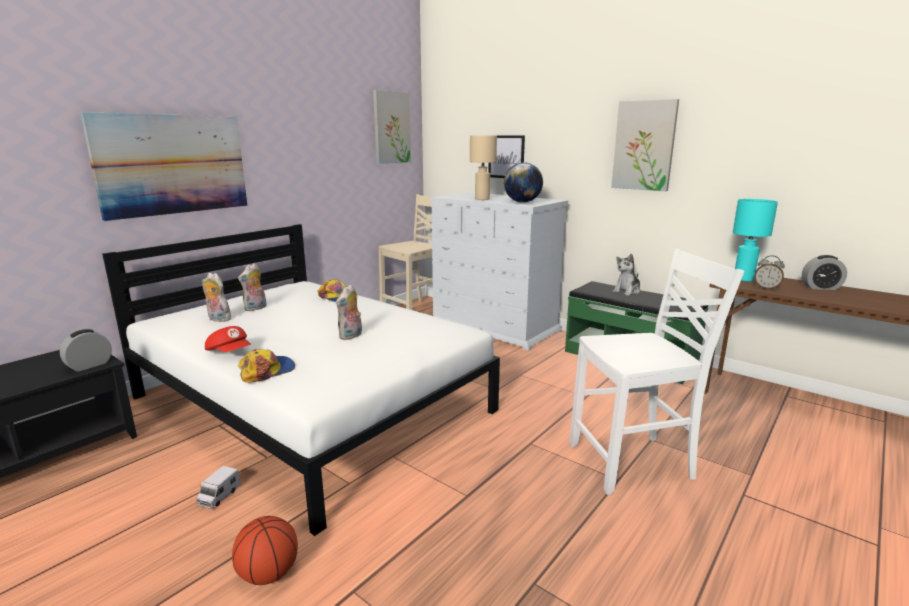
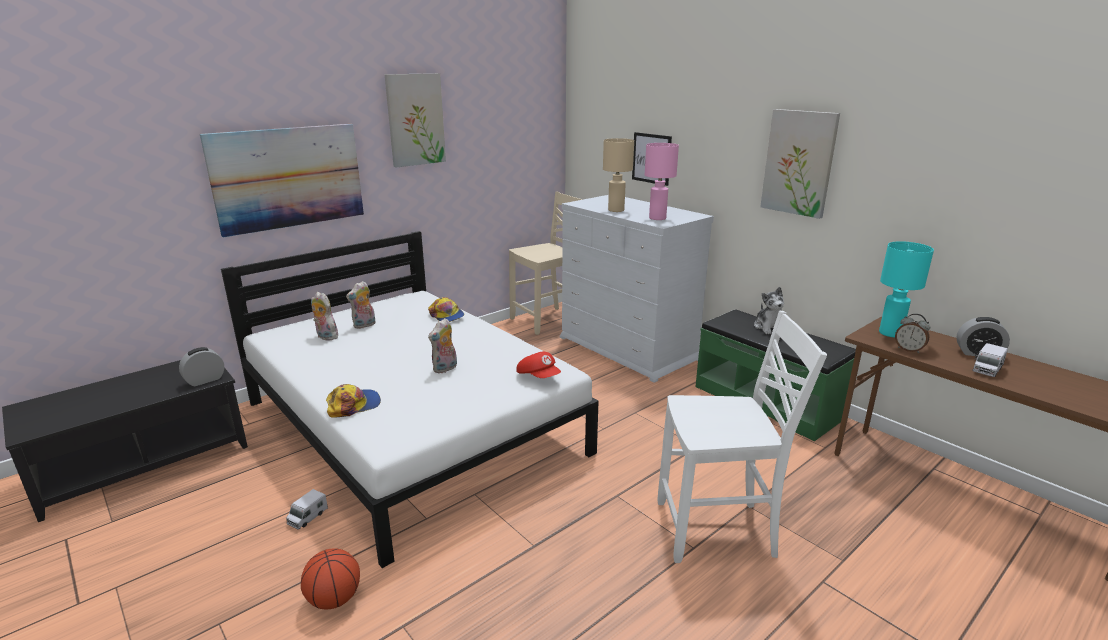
camera: 10 degrees right, 5 degrees up
(230, 353) = (326, 380): red cap -> red cap (539, 376)
(391, 127) = (527, 119): picture -> picture (415, 120)
(522, 202) = (657, 218): globe -> pink table lamp
(627, 291) = (769, 327): plush toy -> plush toy turned 60 degrees counterclockwise
(836, 297) = (987, 369): none -> toy truck

